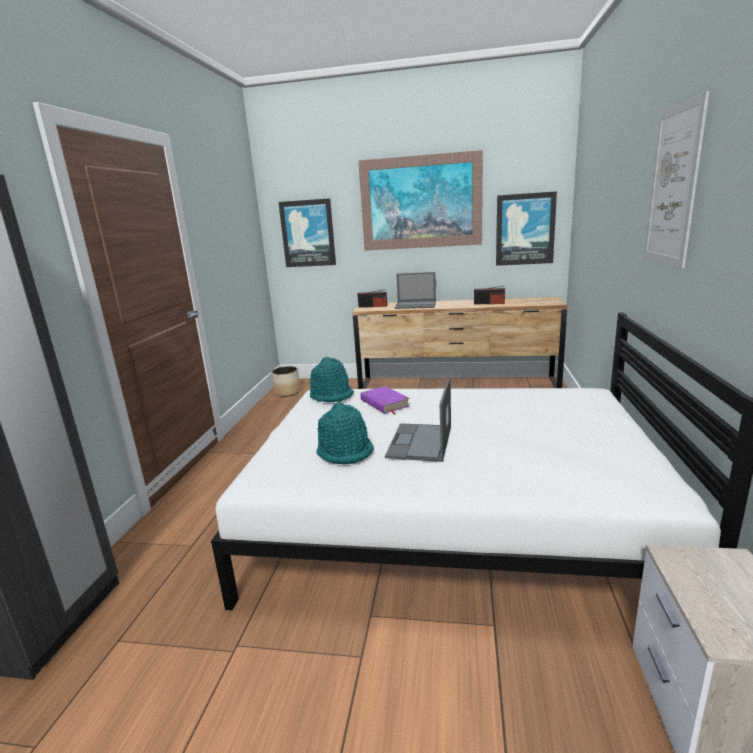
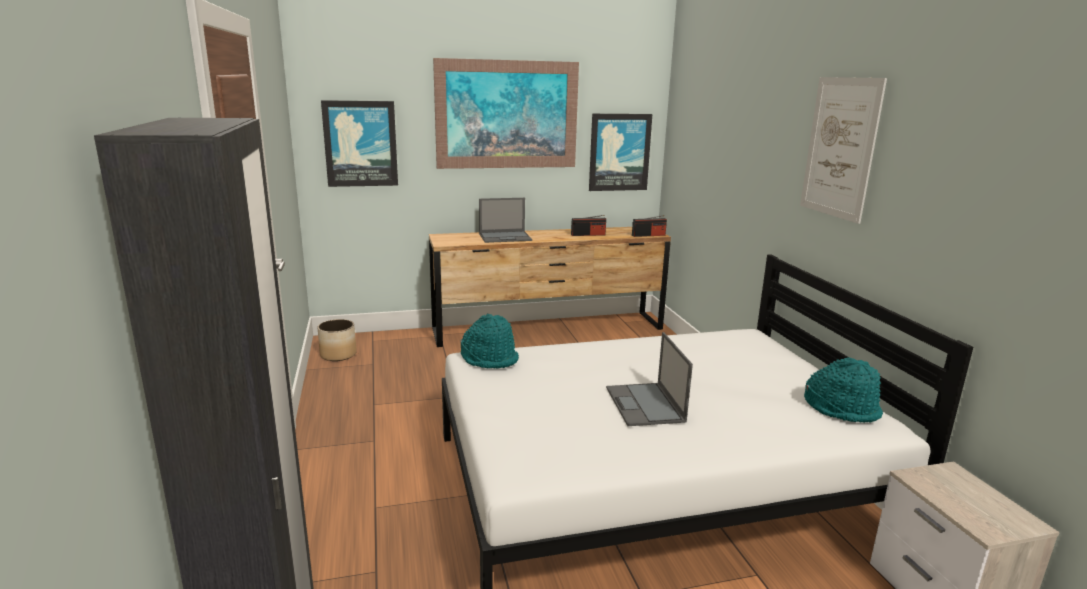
camera: 25 degrees left, 0 degrees up
(345, 451) = (576, 424): turquoise hat -> turquoise hat (842, 408)
(373, 306) = (452, 239): radio -> radio (648, 235)
(384, 403) = (562, 363): purple book -> none

